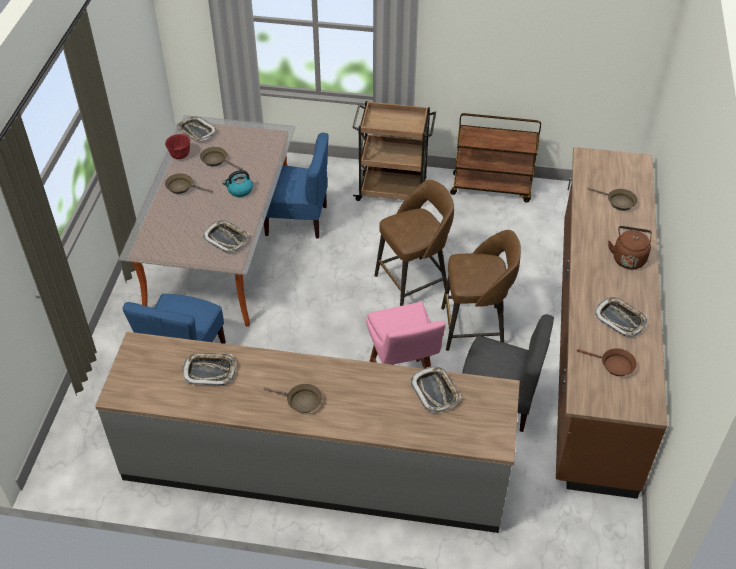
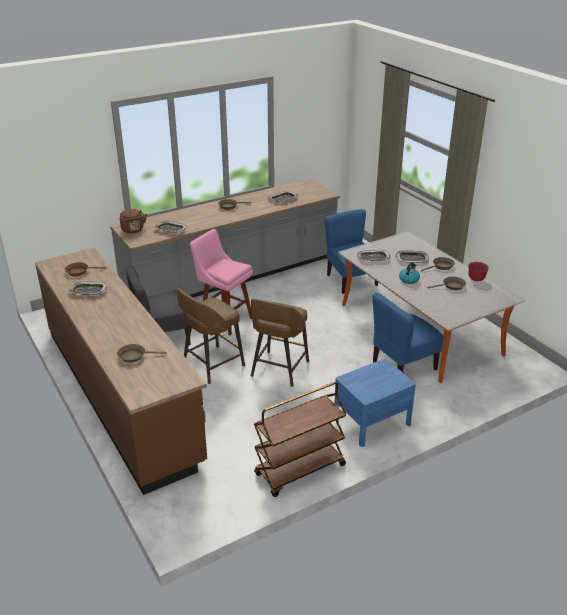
camera: 140 degrees right, 15 degrees down
(196, 131) = (496, 294): tray -> tray (412, 259)
(393, 190) = (371, 421): brown cart -> blue nightstand
(628, 258) = (102, 324): brown kettle -> brown kettle (133, 230)

